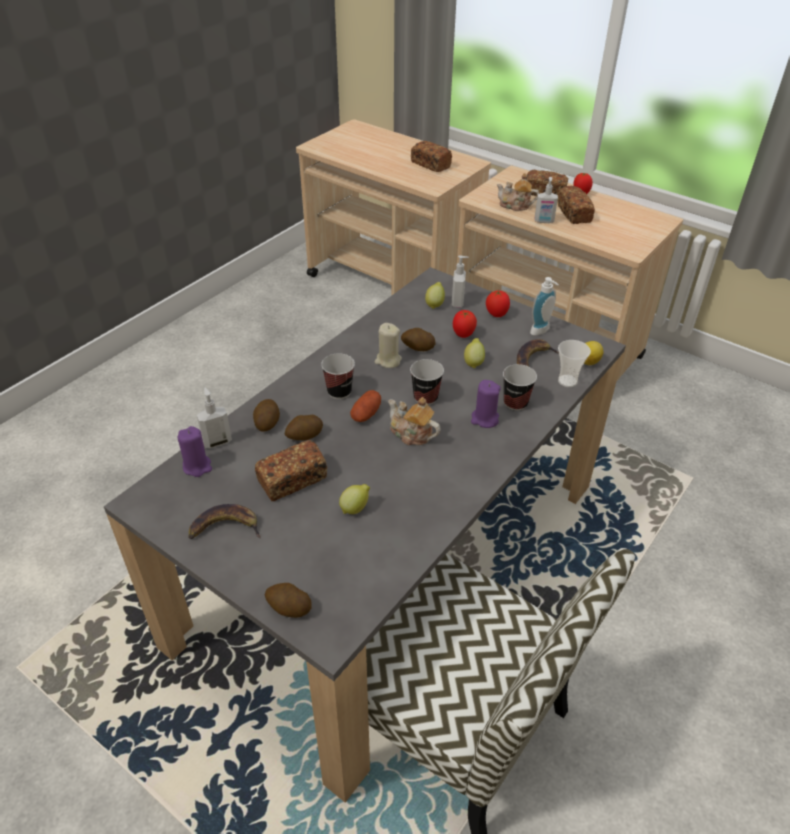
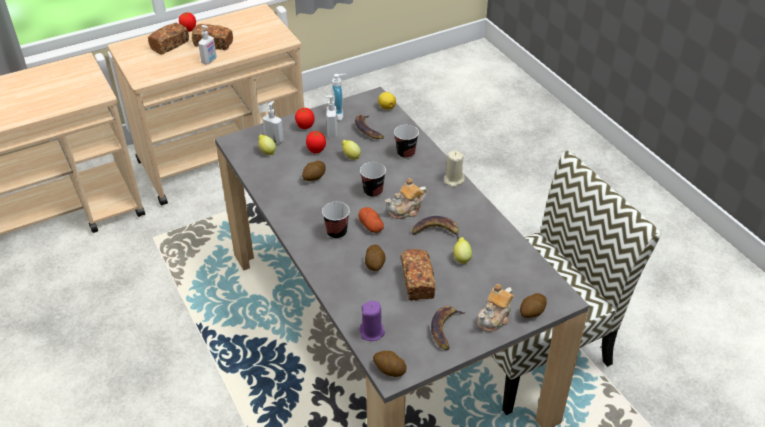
camera: 65 degrees left, 0 degrees up
(217, 441) = (350, 315): soap dispenser -> soap dispenser (332, 132)
(267, 423) = (346, 281): potato -> potato (389, 370)
(388, 360) = (318, 197): beige candle -> beige candle (453, 180)
(390, 471) = (436, 231): none -> banana
(430, 164) = (57, 84): bread -> none
(484, 419) = (412, 172): purple candle -> none
(515, 206) = (173, 65): teapot -> teapot (494, 318)
(567, 381) = (399, 123): cup -> none

